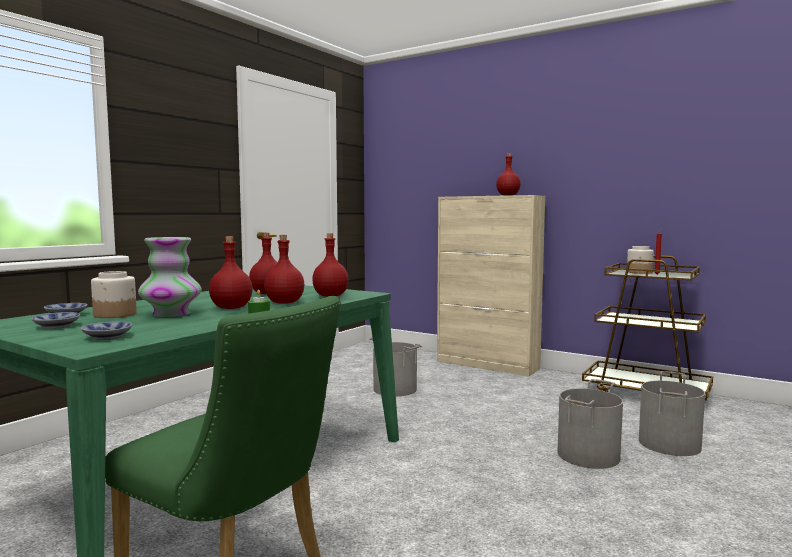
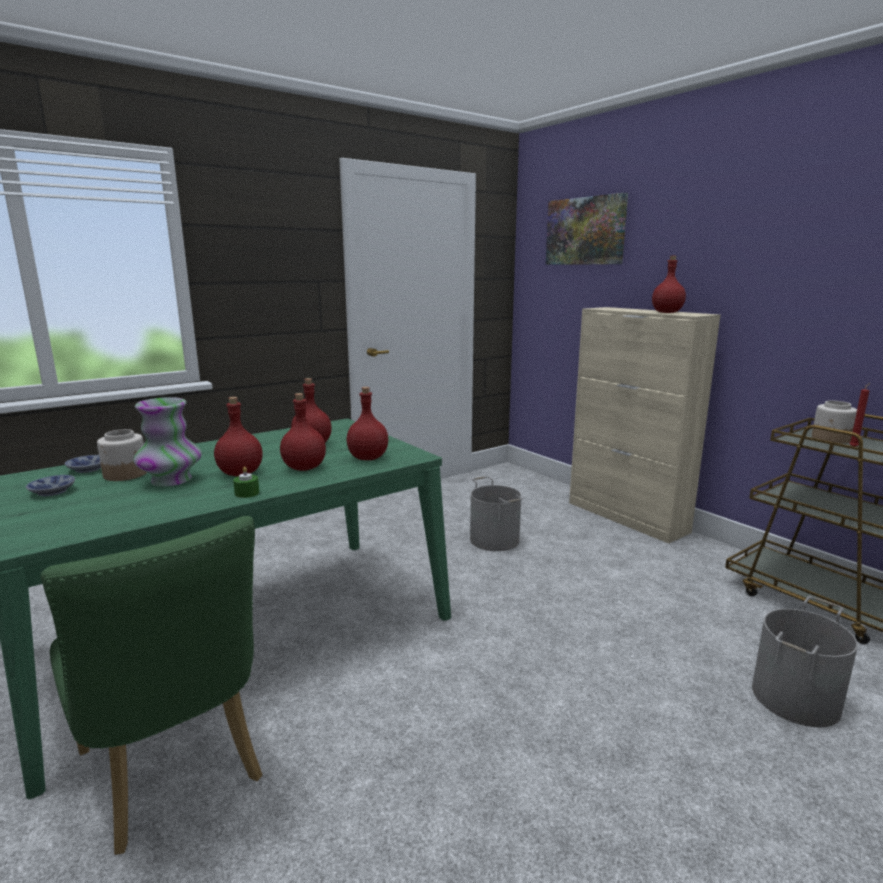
camera: 20 degrees right, 10 degrees up
(106, 337) = (59, 522): bowl -> none
(429, 140) = (585, 231): none -> picture
(589, 455) = (665, 693): grey bucket -> none

